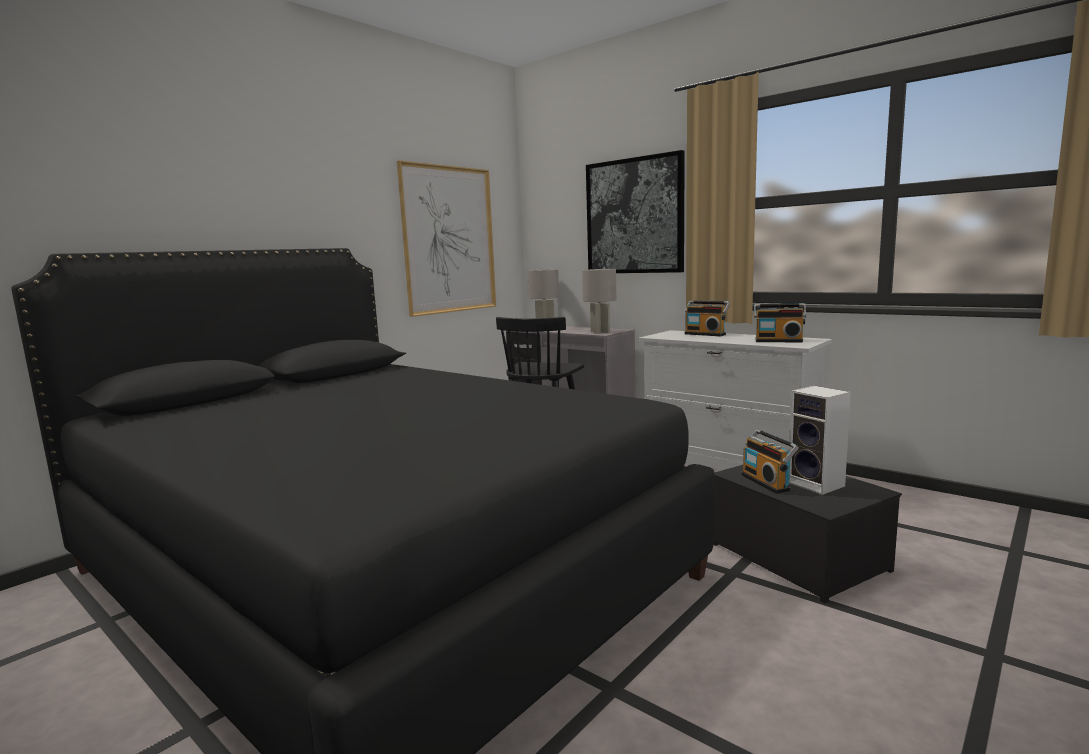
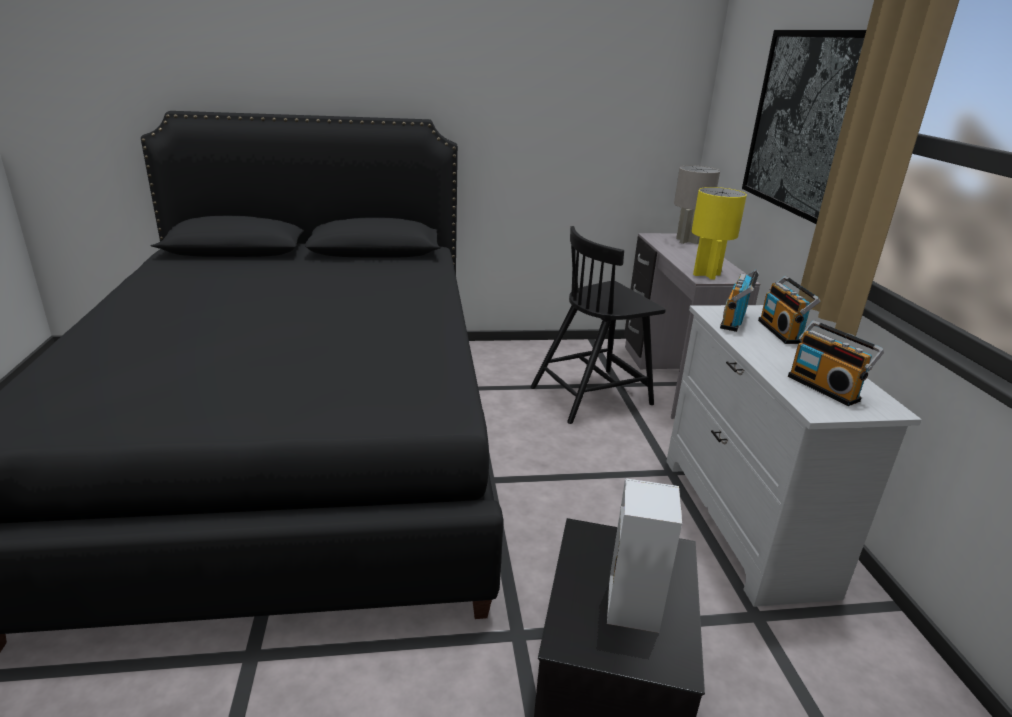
camera: 40 degrees right, 15 degrees up
(449, 240) = (584, 115): picture -> none
(600, 332) = (706, 274): grey table lamp -> yellow table lamp
(767, 482) = (590, 567): radio -> radio (735, 321)

